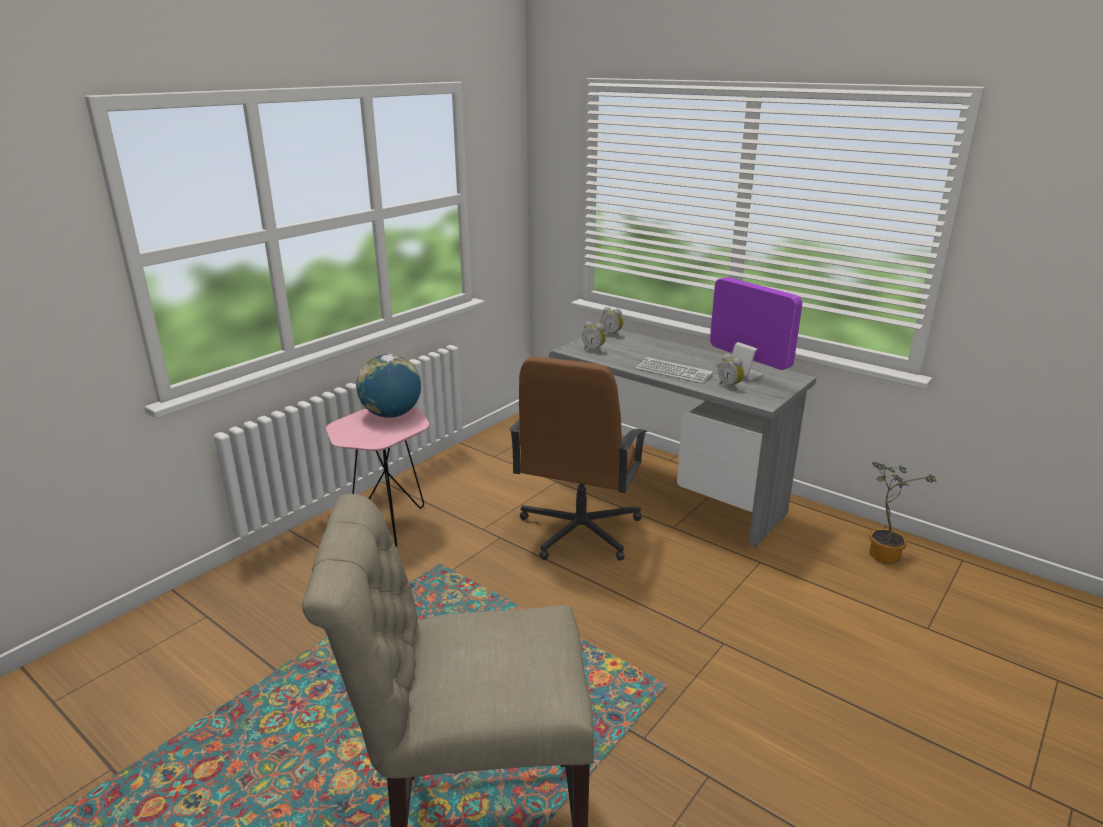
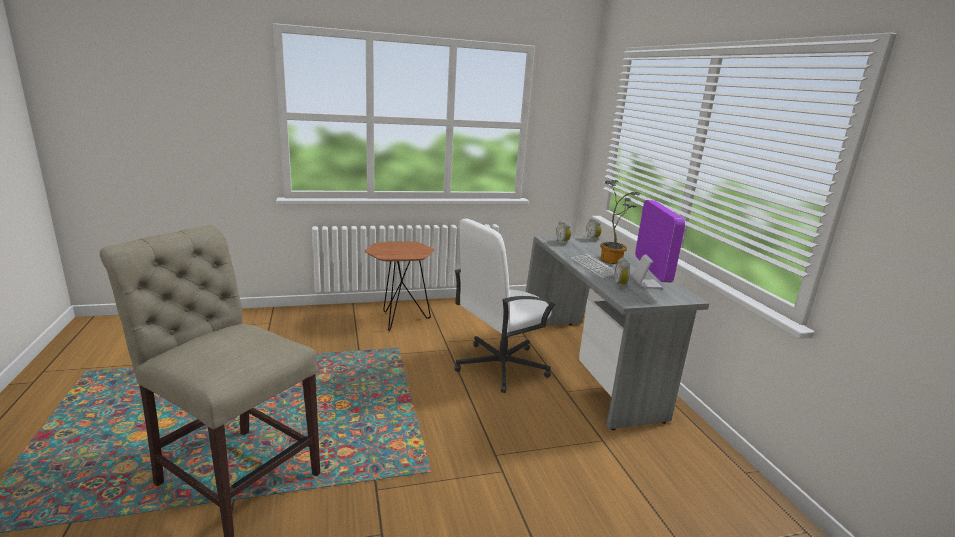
camera: 35 degrees right, 5 degrees down
(388, 526) = (399, 320): pink side table -> brown side table
(391, 414) = (415, 247): globe -> none
(579, 531) = (499, 366): brown office chair -> white office chair
(883, 552) = (725, 486): potted plant -> potted plant (613, 259)

